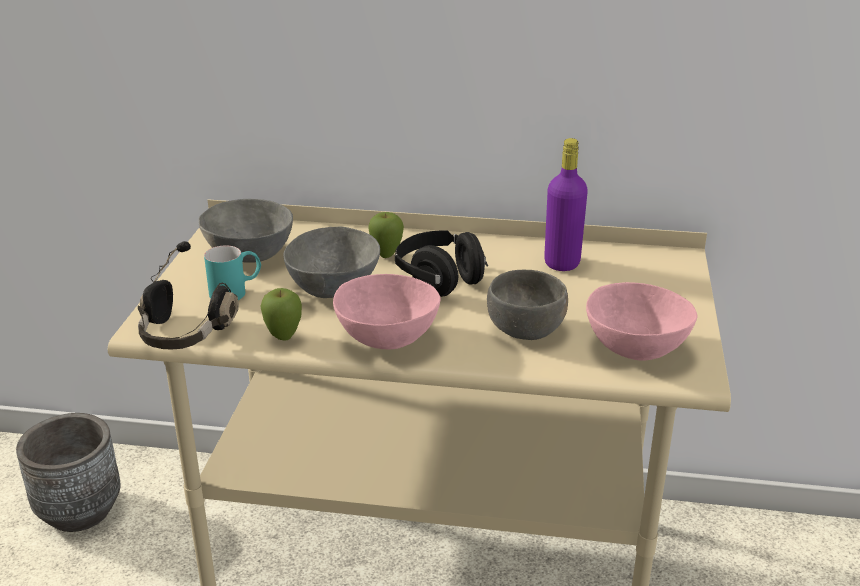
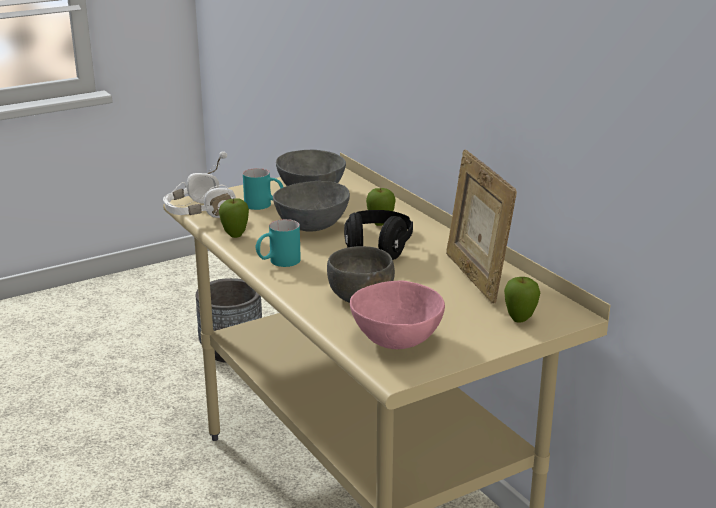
camera: 50 degrees right, 5 degrees down
(184, 334) = (199, 212): black headphones -> white headphones
(388, 340) = (278, 262): pink bowl -> turquoise mug
(562, 263) = (475, 278): purple bottle -> picture frame
(664, 280) = (519, 320): none -> apple

